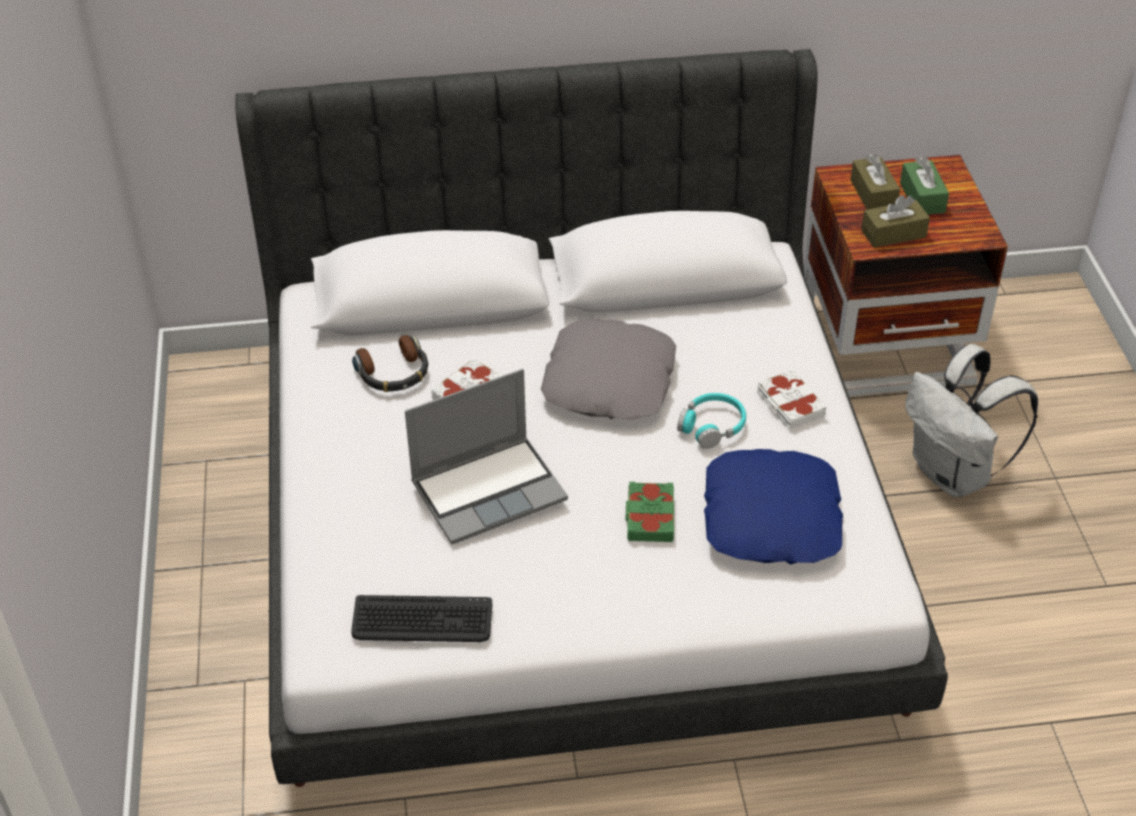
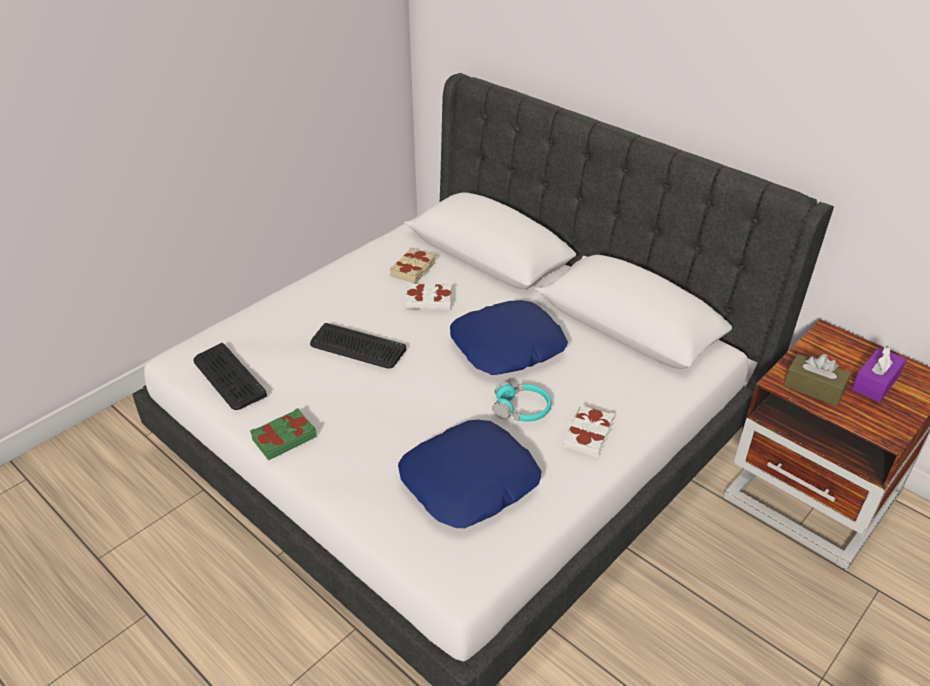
camera: 50 degrees right, 5 degrees down
(393, 373) = (413, 269): headphones -> beige book
(489, 490) = (357, 347): laptop -> keyboard
(610, 381) = (508, 347): grey pillow -> blue pillow
(649, 517) = (408, 424): green book -> green book (284, 438)
(873, 194) = (837, 358): brown tissue box -> none
(922, 197) = (875, 383): green tissue box -> purple tissue box
(954, 474) = (742, 608): white backpack -> none

